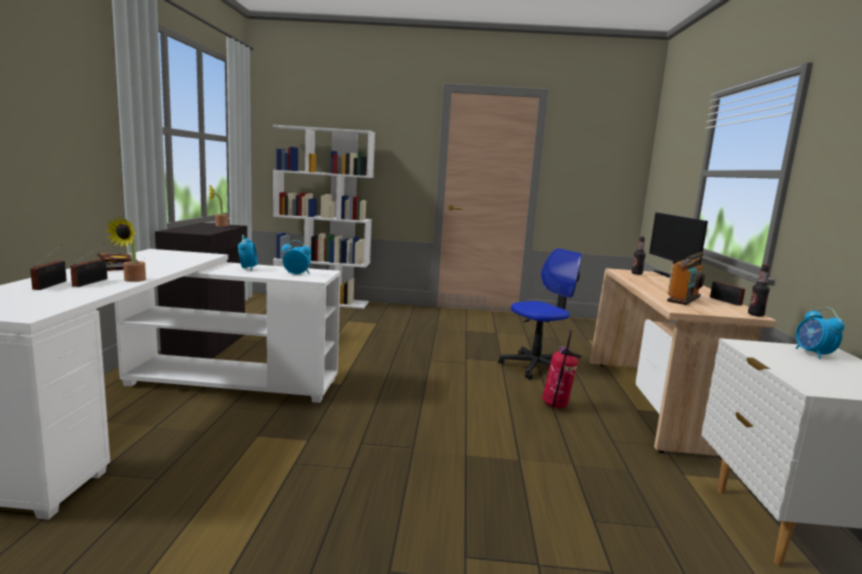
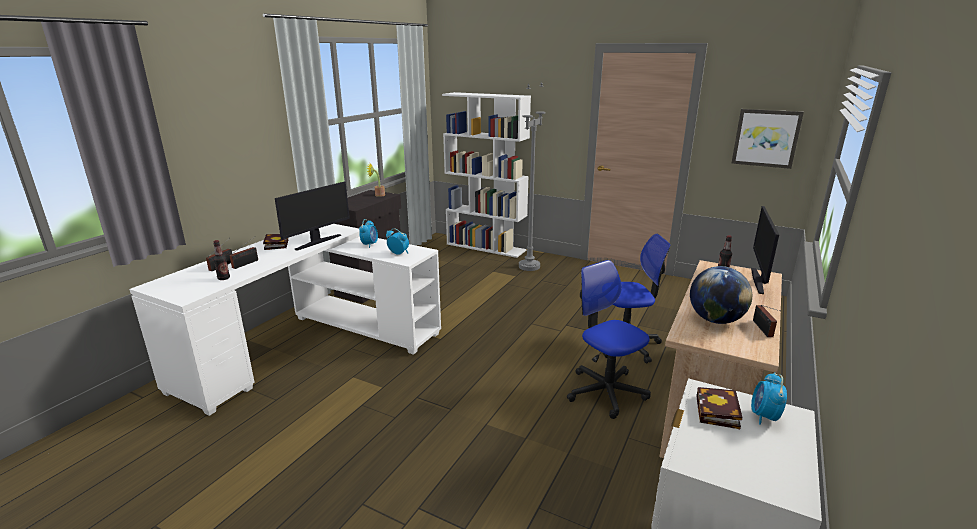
camera: 25 degrees right, 10 degrees up
(132, 280) = (271, 263): potted plant -> none
(178, 263) = (317, 242): none -> monitor
(383, 315) = (529, 266): none -> grey floor lamp
(556, 407) = (606, 391): fire extinguisher -> office chair
(601, 176) = (766, 138): none -> picture
(684, 299) = (715, 320): radio -> globe
(755, 315) = (764, 355): bottle -> bottle (224, 278)
(781, 356) = (718, 413): none -> book

